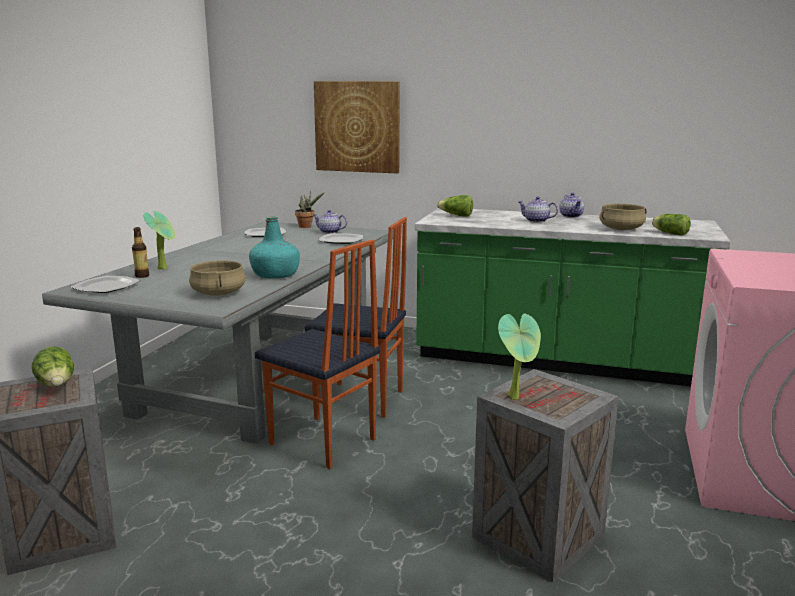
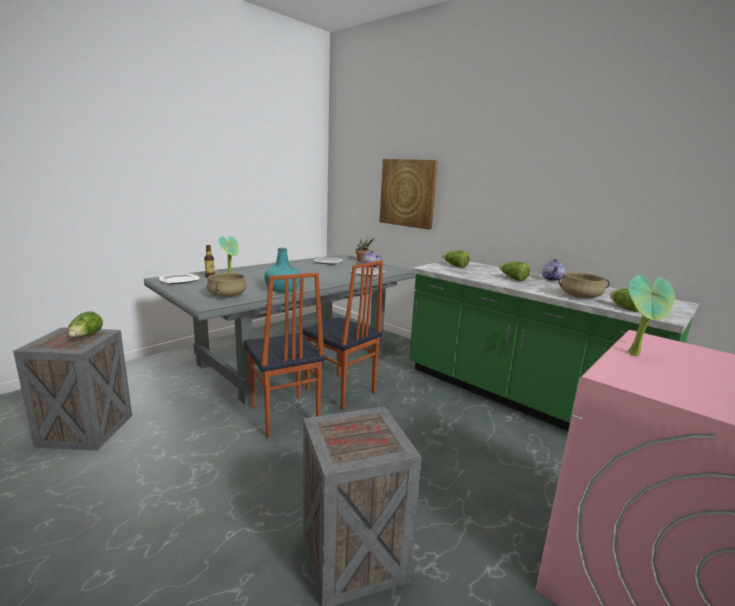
camera: 25 degrees right, 0 degrees up
(517, 397) = (331, 429): potted plant -> potted plant (637, 354)
(536, 221) = (512, 279): teapot -> lettuce

